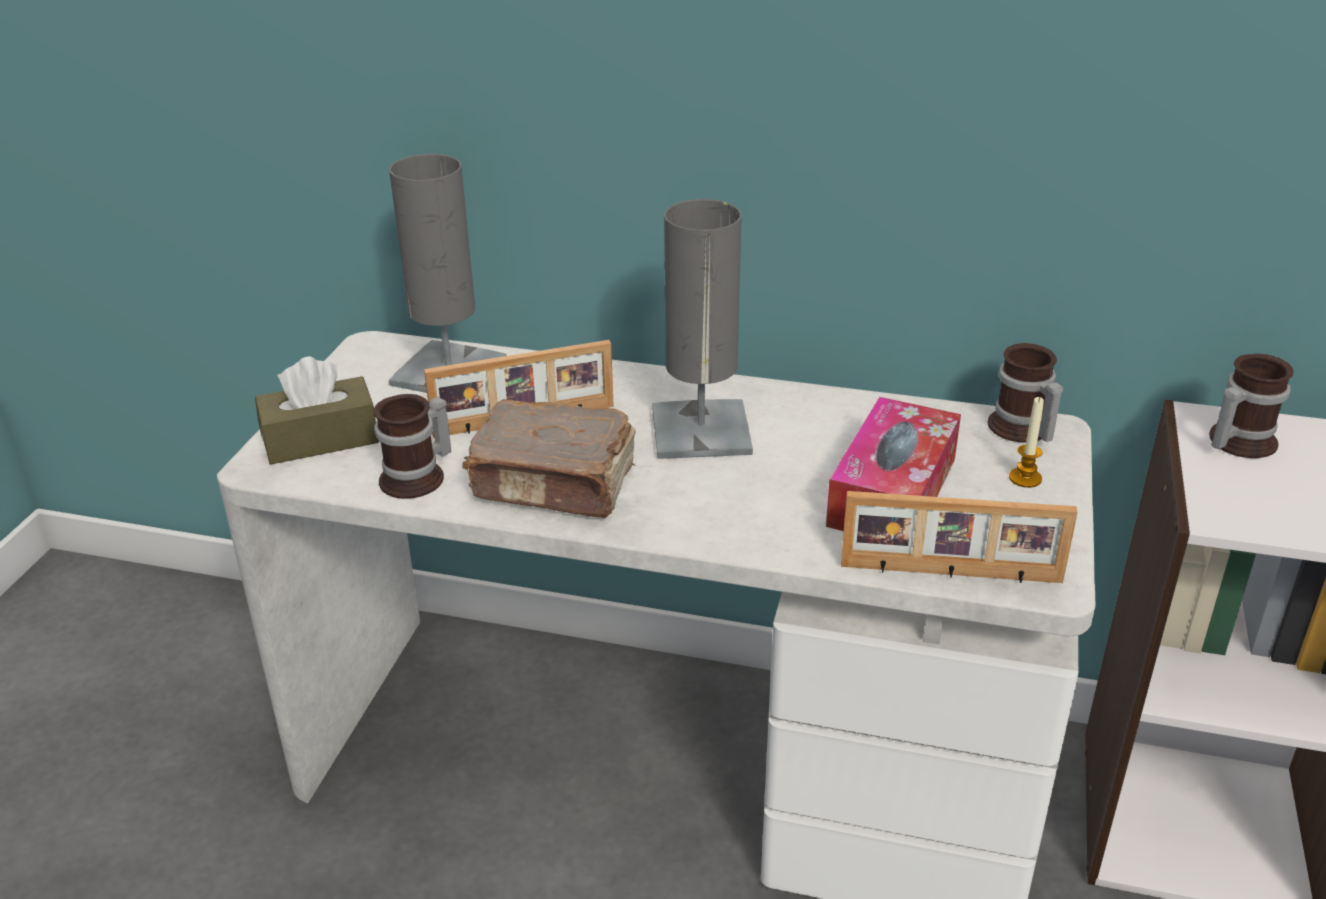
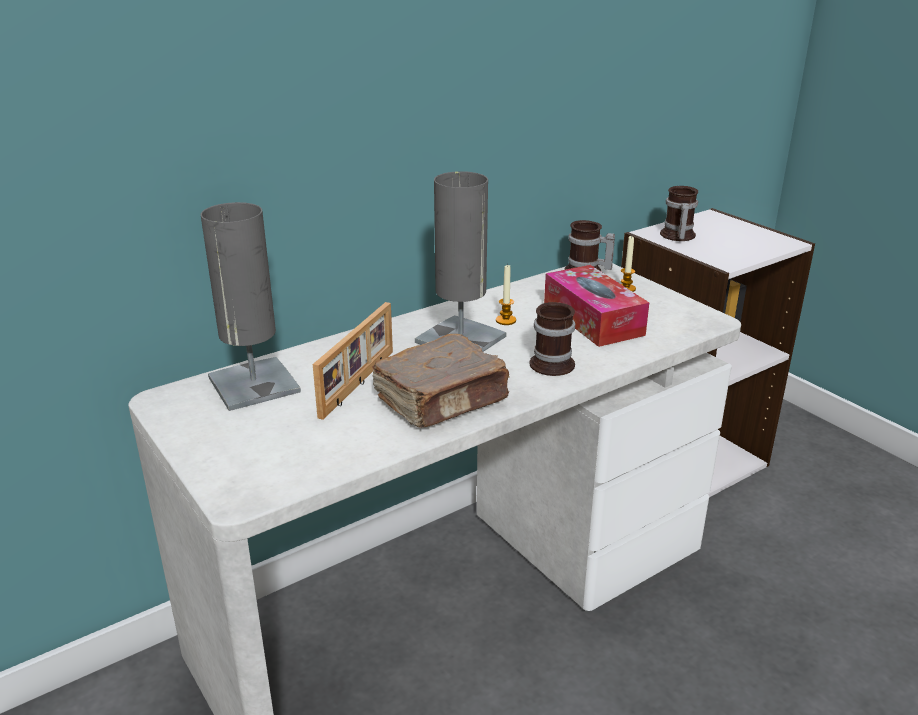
camera: 50 degrees left, 5 degrees down
(320, 439) = (248, 461): brown tissue box -> none
(419, 478) = (361, 442): mug -> mug (553, 362)
(791, 436) = (505, 320): none -> candle
(950, 574) = (677, 336): picture frame -> none

